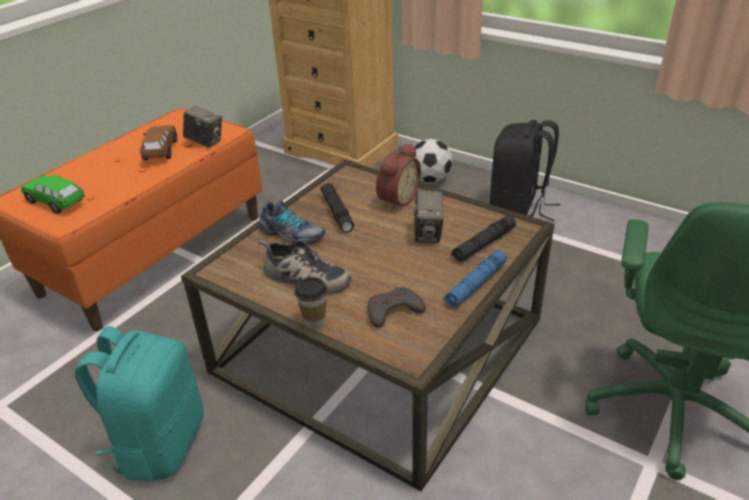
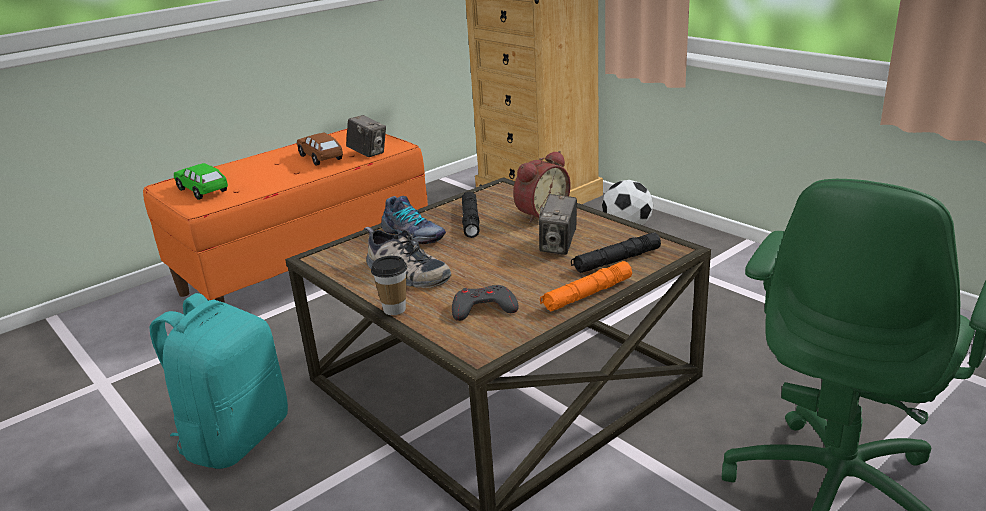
camera: 15 degrees right, 10 degrees down
(160, 151) = (321, 158): brown toy car -> brown toy car turned 45 degrees counterclockwise
(475, 285) = (587, 294): blue flashlight -> orange flashlight
(519, 208) = (721, 264): black backpack -> none

